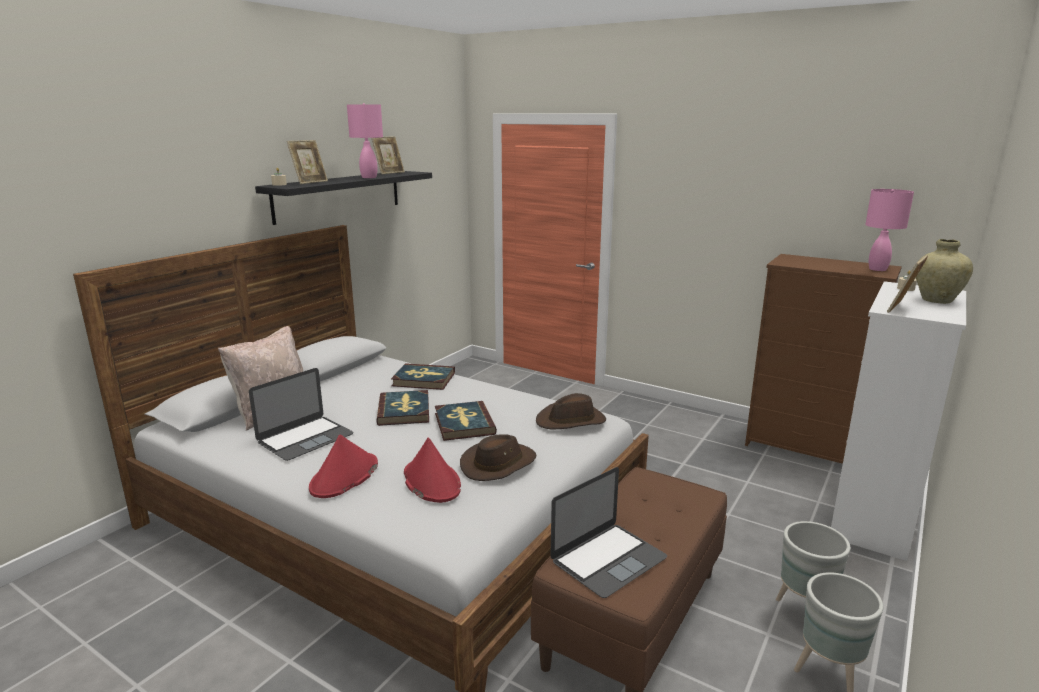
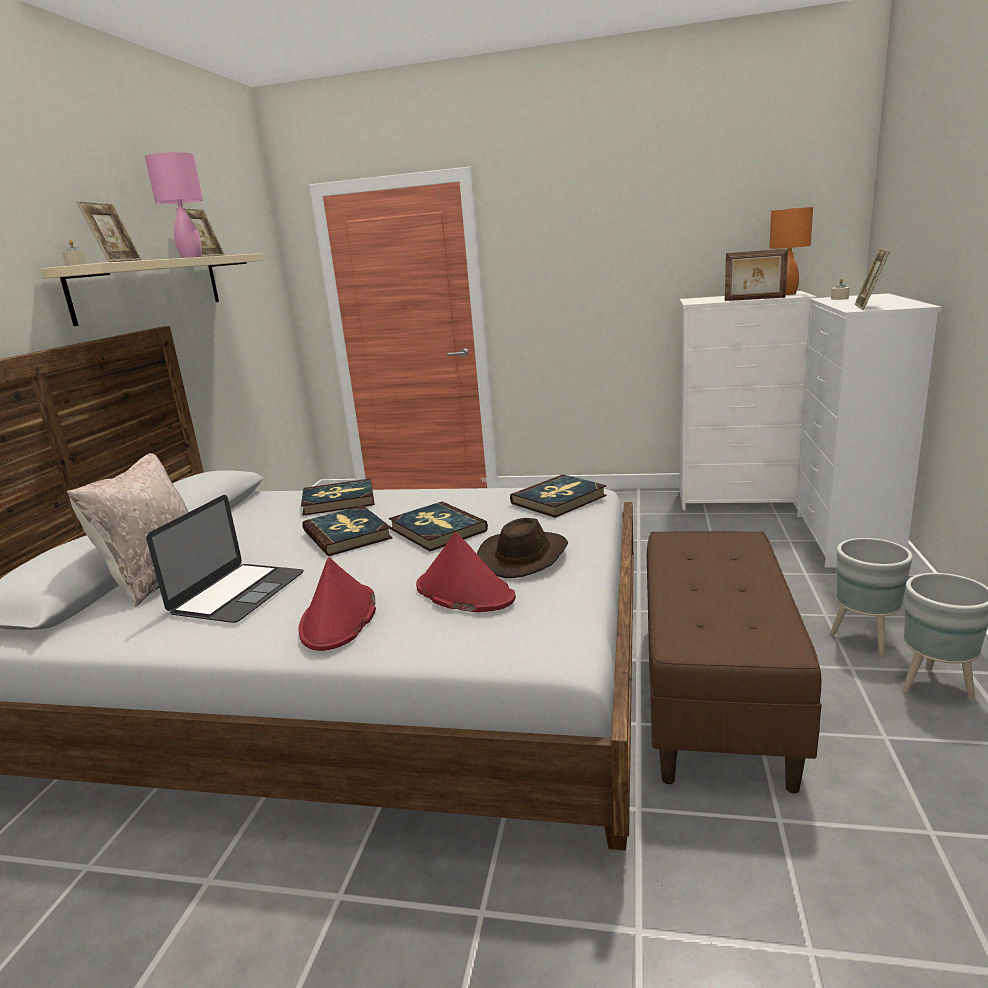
camera: 20 degrees left, 0 degrees up
(339, 195) = (150, 287): black shelf -> beige shelf
(571, 421) = (559, 499): brown hat -> book
(608, 559) = (718, 621): laptop -> none
(805, 448) = (737, 499): brown dresser -> white dresser
(836, 270) = (754, 299): none -> picture frame
(878, 269) = (787, 294): pink table lamp -> orange table lamp
(936, 300) = (881, 299): beige vase -> none

